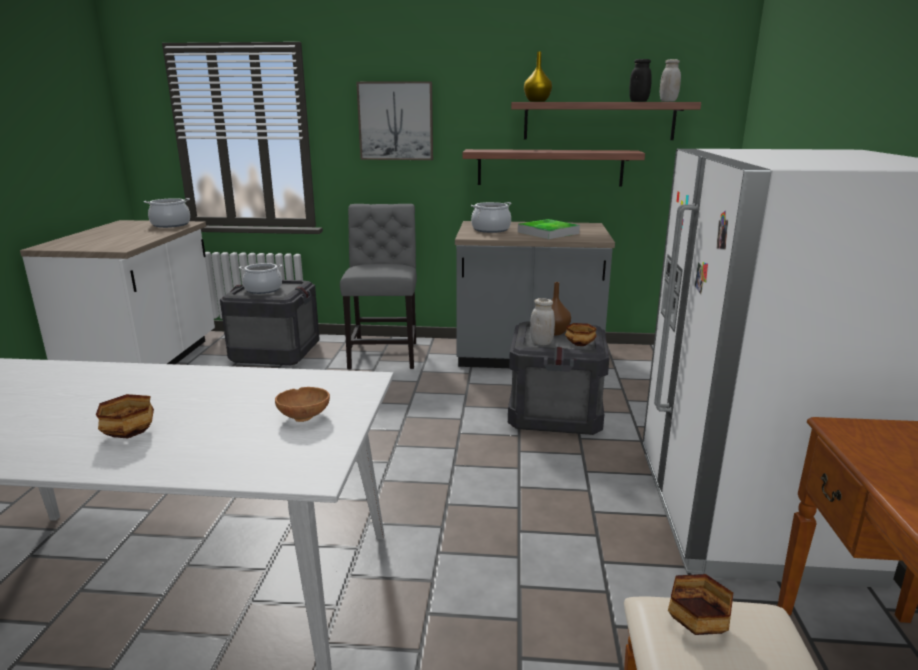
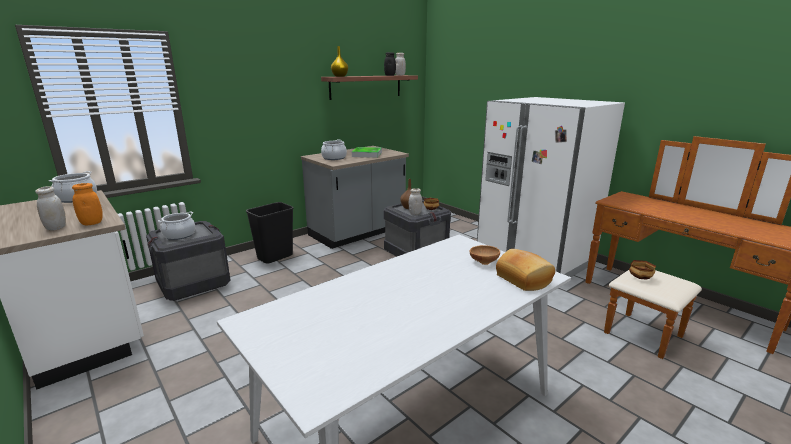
camera: 45 degrees left, 0 degrees up
(90, 244) = (56, 228): none -> white jar
(114, 246) = (92, 223): none -> orange jar
(131, 434) = (444, 302): bowl -> none
(275, 462) = (524, 279): none -> bread
(384, 353) = (275, 257): grey chair -> black trash can
(396, 121) = (249, 92): picture -> none
(550, 167) = (344, 116): shelf -> none

